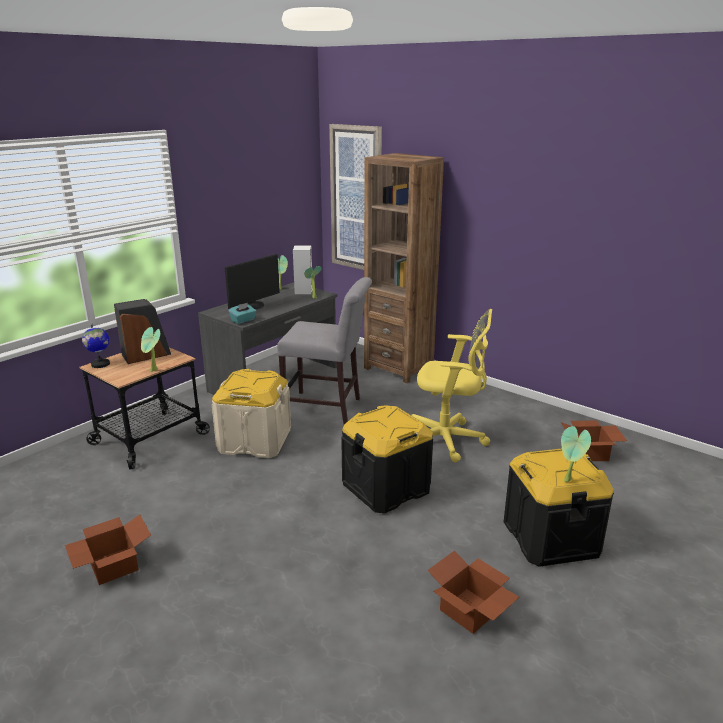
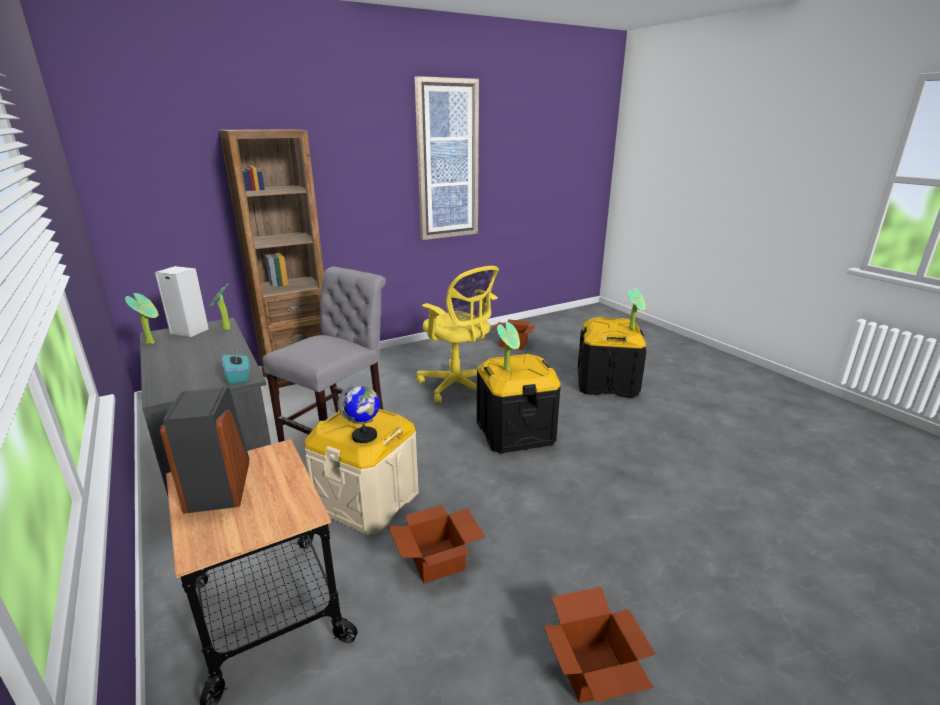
camera: 70 degrees left, 0 degrees up
(100, 364) = (200, 542): globe -> globe (365, 436)
(154, 371) = (301, 479): potted plant -> potted plant (508, 369)
(253, 306) = (190, 365): monitor -> none
(356, 199) = (161, 200): picture -> picture (447, 161)
(447, 440) = (458, 387): yellow office chair -> yellow office chair turned 105 degrees clockwise
(470, 612) = (682, 432): cardboard box -> cardboard box (438, 560)

